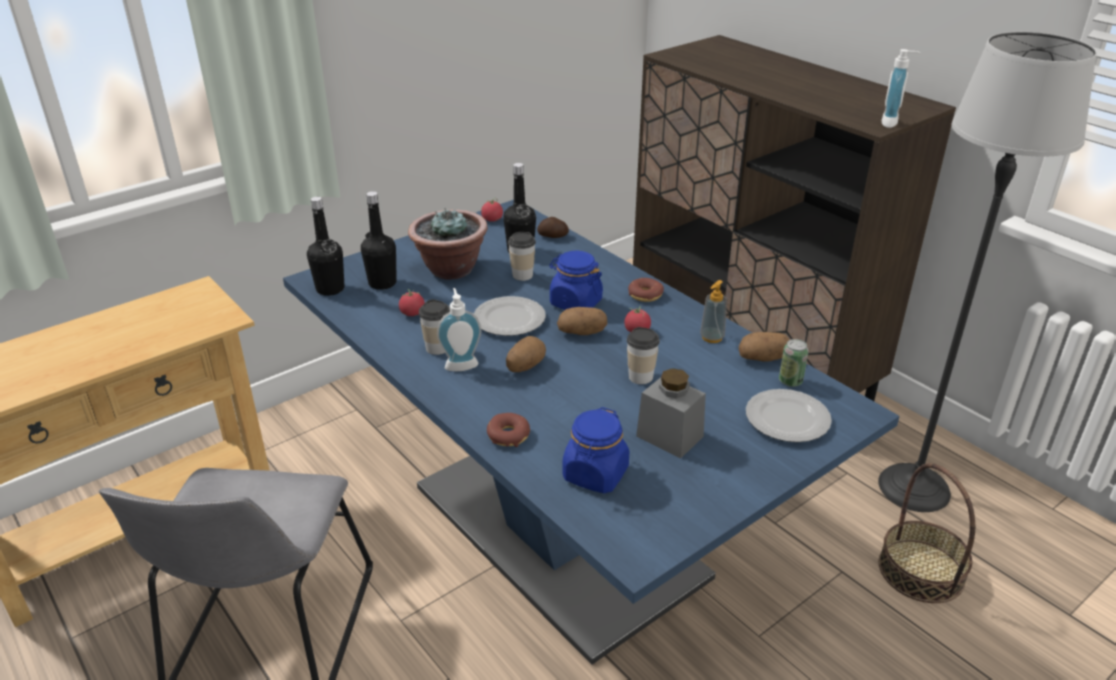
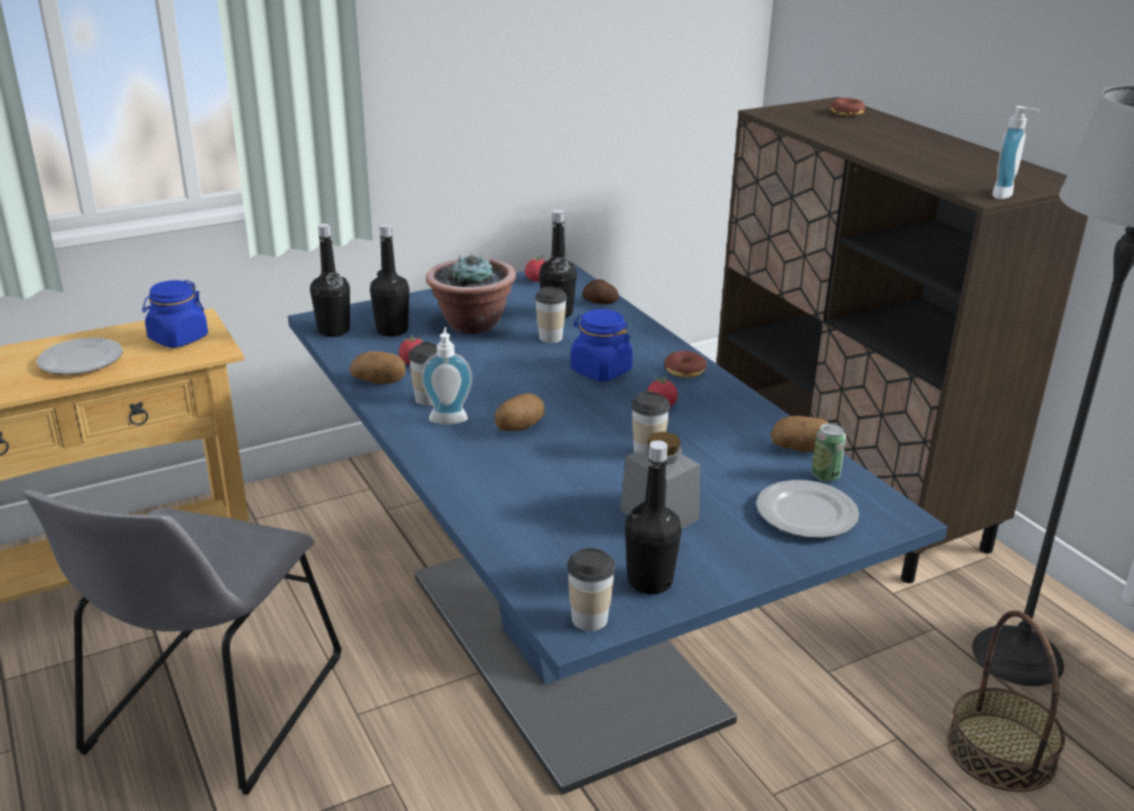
camera: 10 degrees right, 5 degrees down
(508, 435) = (474, 492): donut -> donut (846, 113)
(509, 319) = (518, 379): plate -> plate (80, 360)
(582, 332) = (597, 400): potato -> potato (379, 381)
(595, 474) = (558, 542): blue jar -> blue jar (178, 338)
(645, 544) = (589, 619): none -> cup
(683, 501) = (650, 581): none -> black bottle
(712, 337) = (747, 421): soap dispenser -> none

